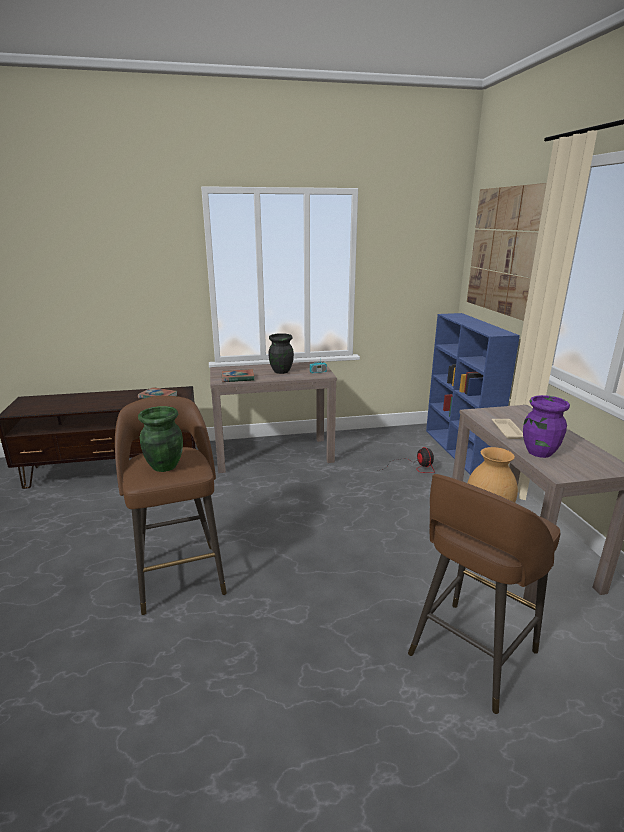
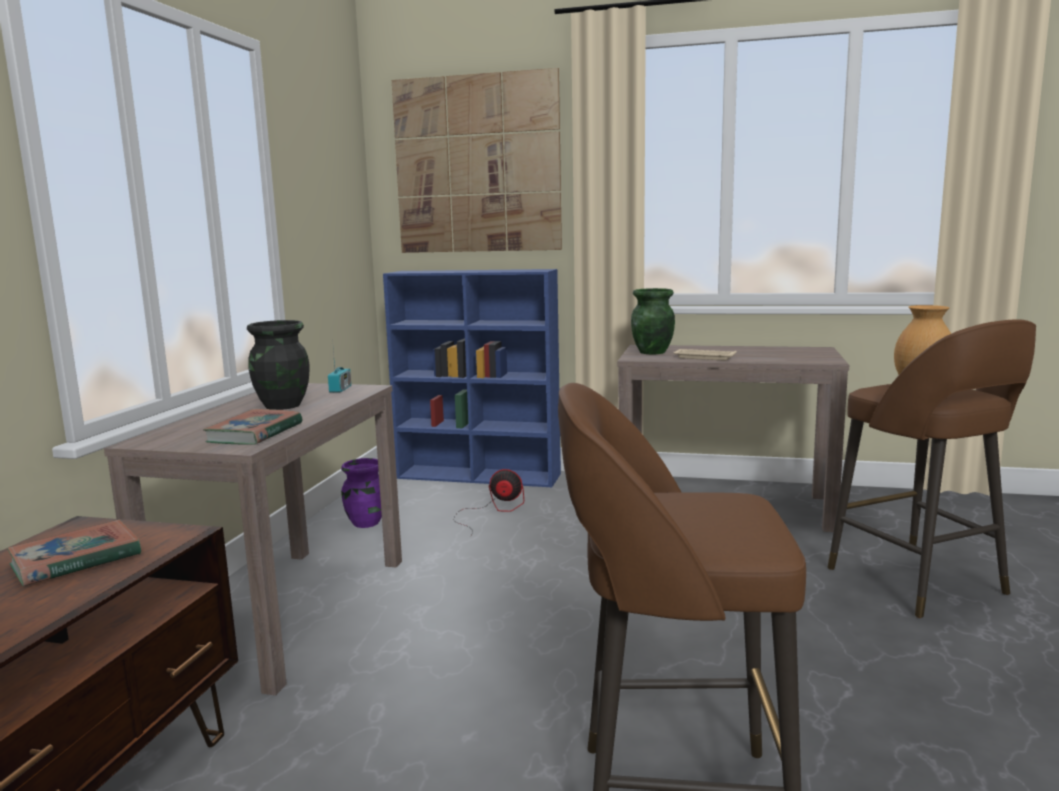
camera: 65 degrees left, 10 degrees down
(164, 466) = (709, 514): green vase -> green vase (652, 352)
(539, 452) = (770, 358): purple vase -> purple vase (365, 523)

